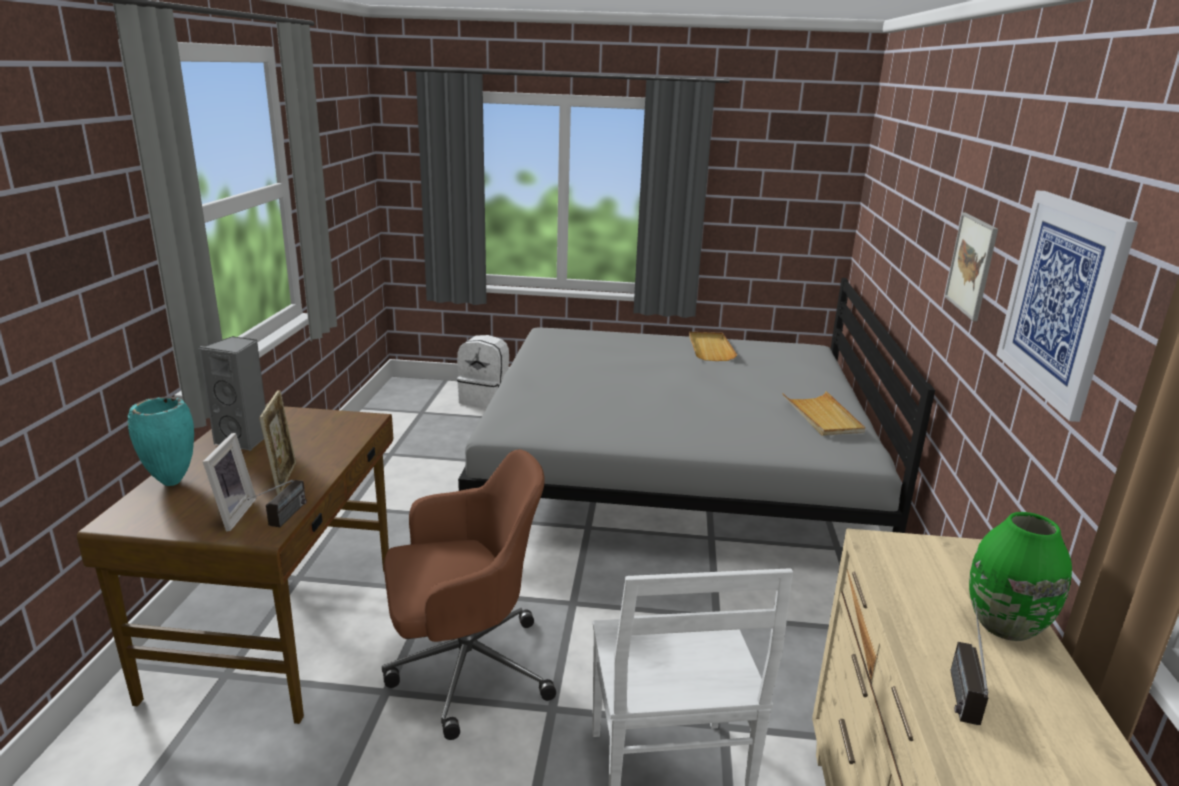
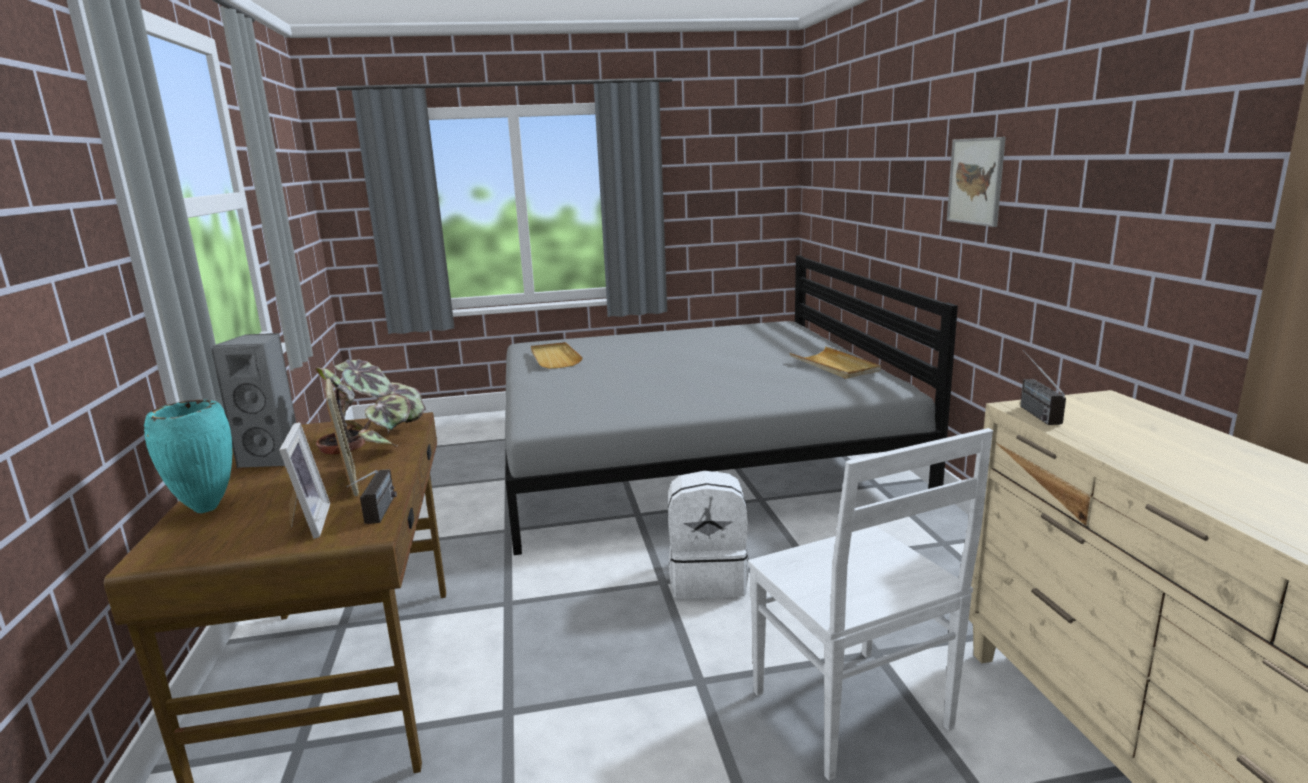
camera: 15 degrees left, 5 degrees down
(328, 436) = (375, 439): none -> potted plant
(464, 668) = (584, 667): brown office chair -> none
(485, 399) = (468, 427): white backpack -> white backpack (708, 579)
(710, 348) = (694, 335): beige tray -> beige tray (554, 358)
(959, 682) = (1209, 482): radio -> radio (1031, 410)
(1004, 626) = (1192, 439): green vase -> none
(1061, 299) = (1112, 164): picture -> none

